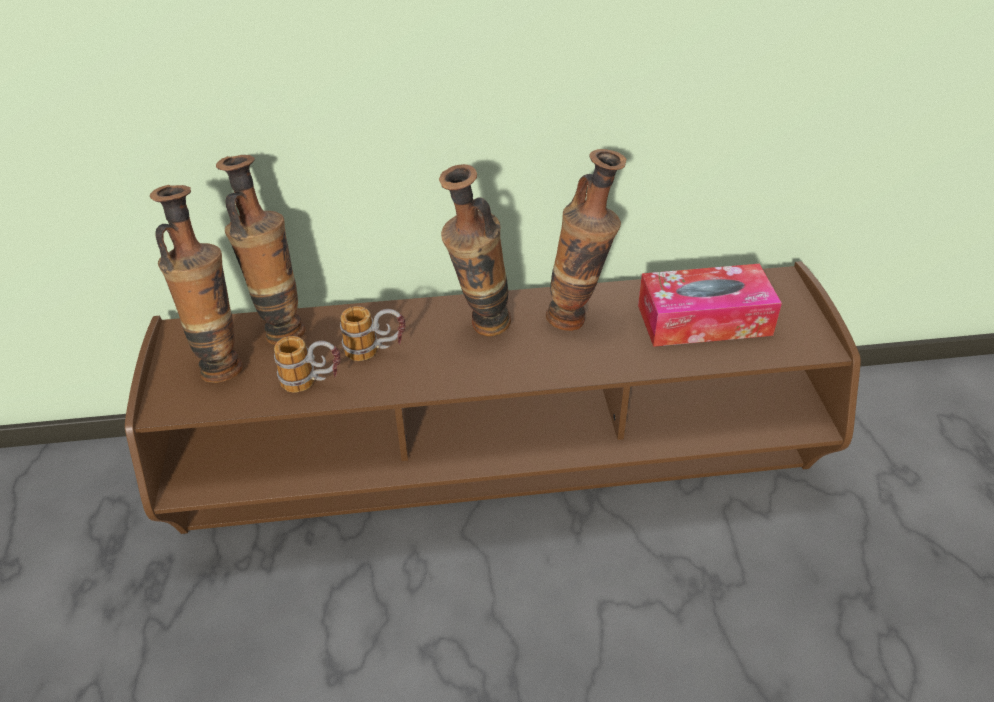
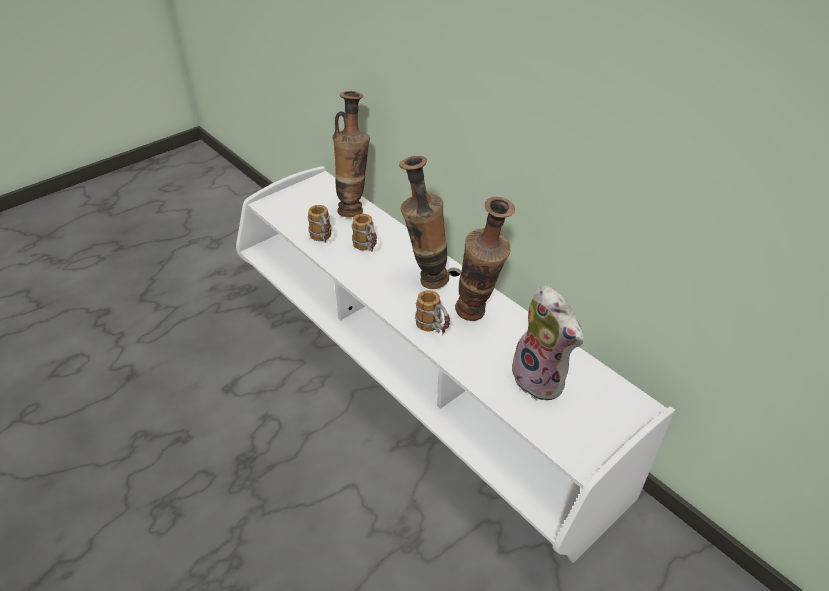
camera: 55 degrees right, 0 degrees up
(221, 363) = (311, 204): vase -> none
(500, 470) = (415, 383): brown tv stand -> white tv stand
(570, 361) = (434, 330): none -> mug
(704, 320) = (542, 379): tissue box -> plush toy

